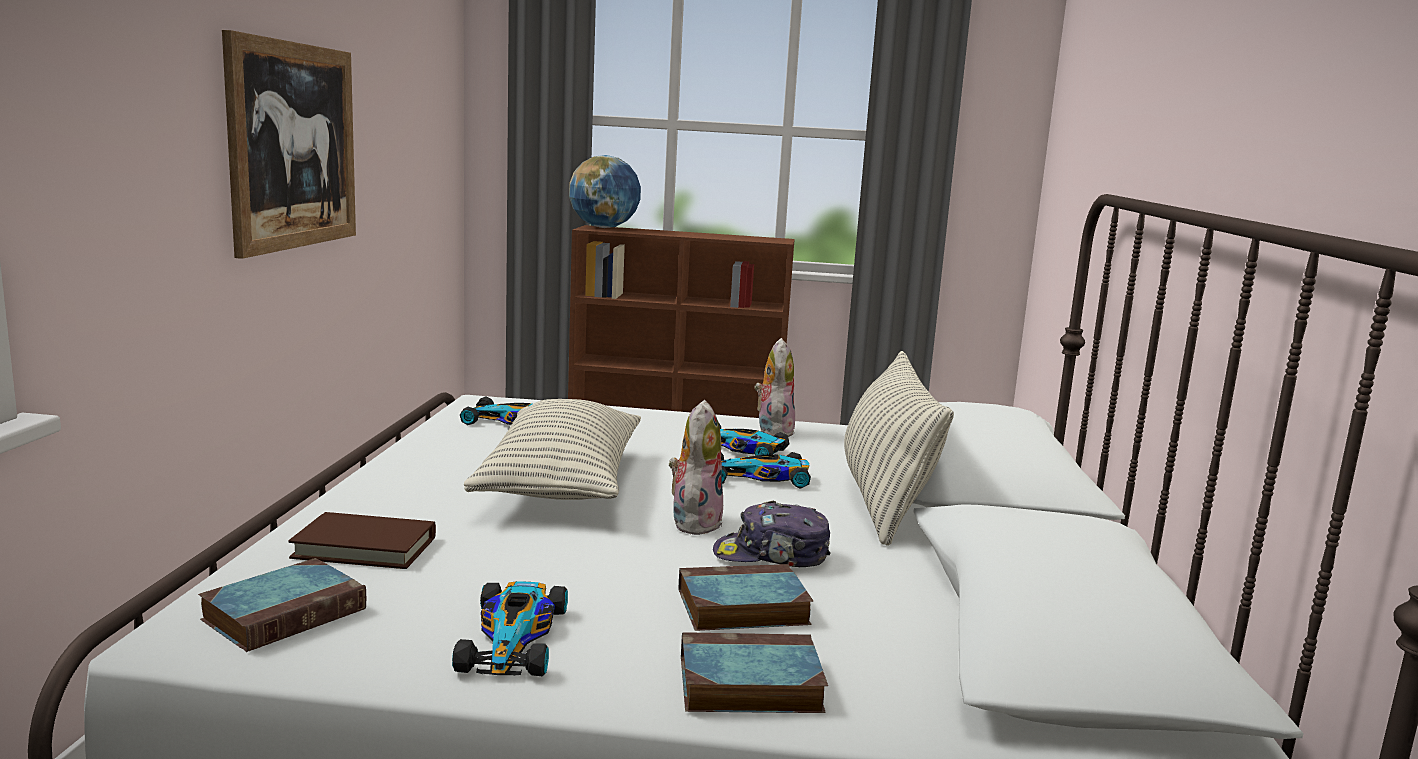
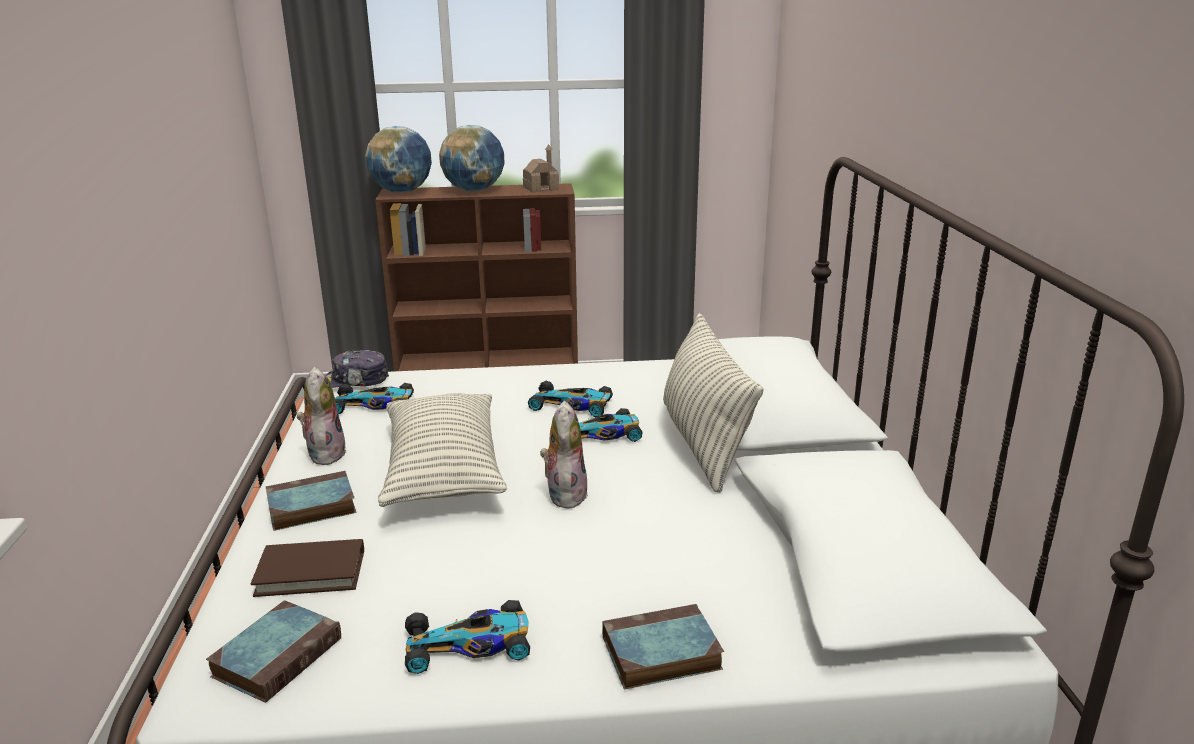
camera: 10 degrees left, 10 degrees up
(293, 146) = (131, 188): picture -> none
(514, 638) = (471, 644): toy car -> toy car turned 90 degrees clockwise
(682, 233) = (474, 190): none -> globe
(740, 607) = (630, 578): book -> book (309, 507)
(757, 238) = (541, 188): none -> toy house
(771, 556) = (636, 519): cap -> cap (354, 381)
(772, 431) = (593, 379): plush toy -> plush toy (324, 453)

